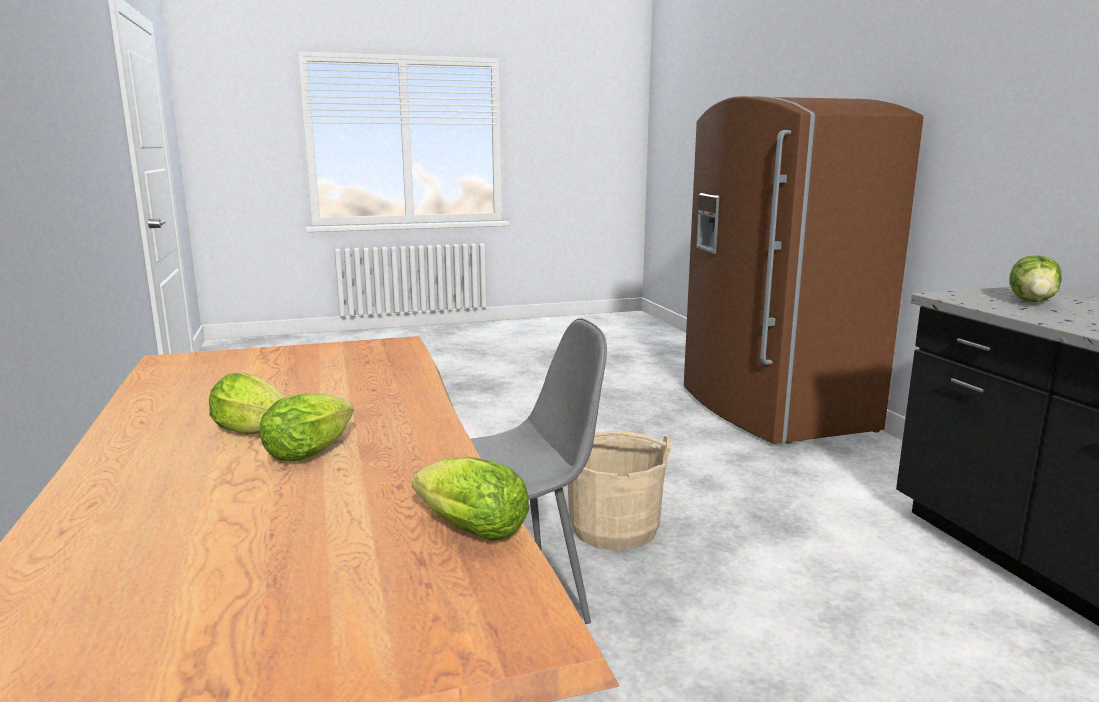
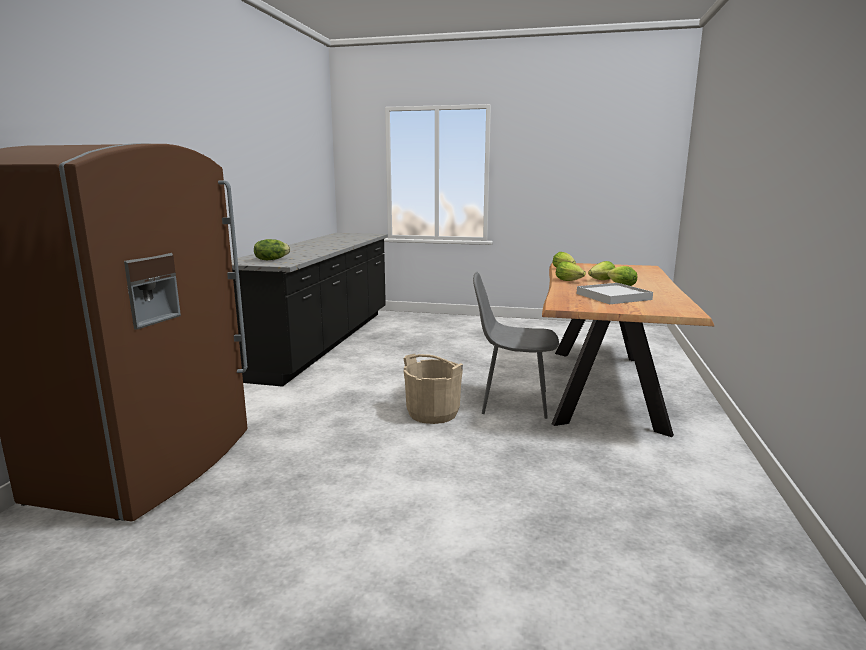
camera: 150 degrees left, 0 degrees up
(295, 381) = (613, 297): none -> white tray
(407, 430) = (570, 281): none -> lettuce

